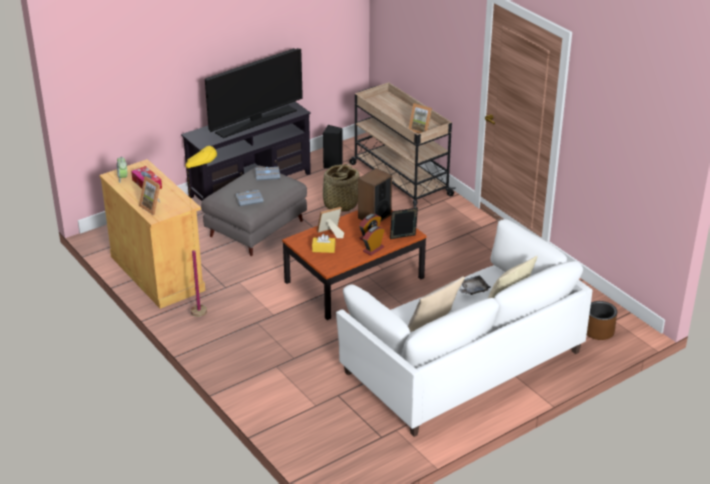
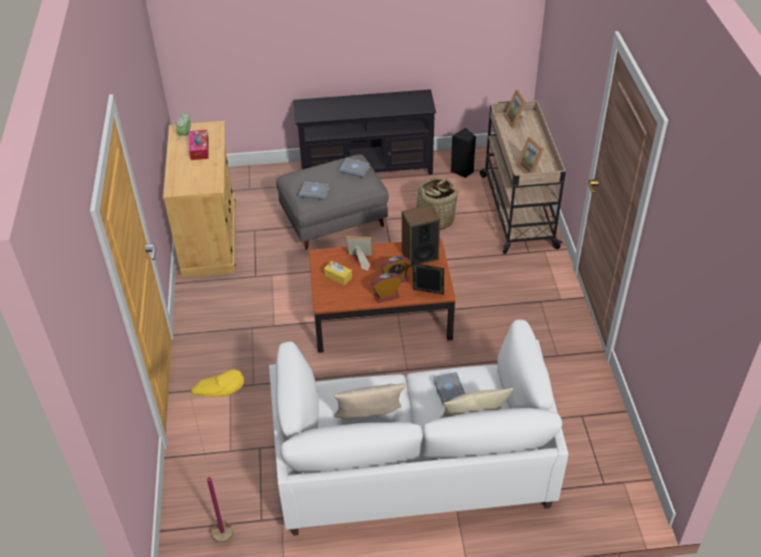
camera: 30 degrees right, 10 degrees up
(153, 207) = (182, 178): picture frame -> picture frame (516, 121)
(209, 309) = (222, 295): yellow floor lamp -> yellow floor lamp (241, 531)
(256, 121) = (374, 106): television -> none
(473, 289) = (448, 390): grey tray -> grey book
(598, 331) = (594, 489): brown planter -> none

